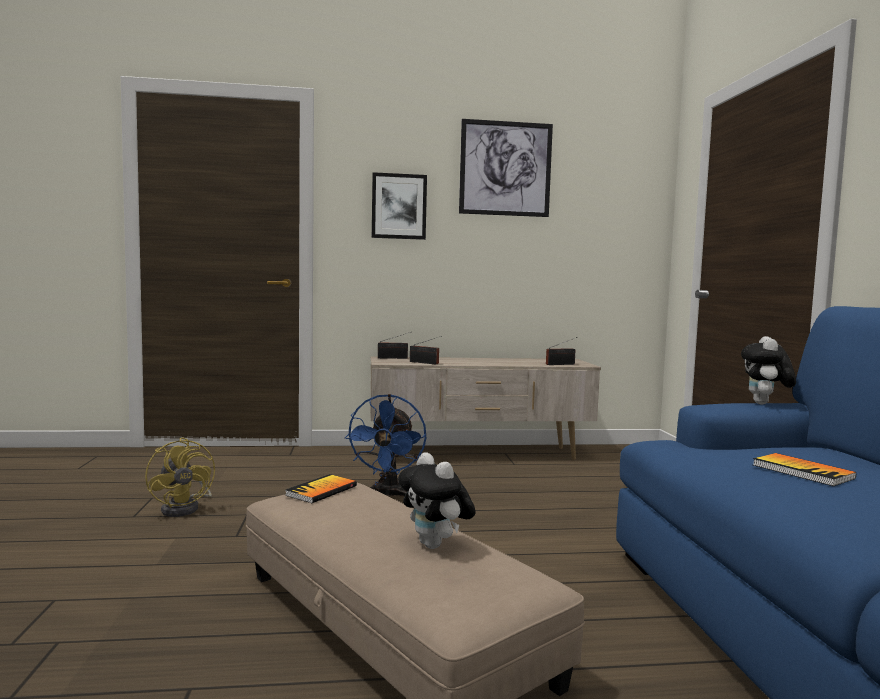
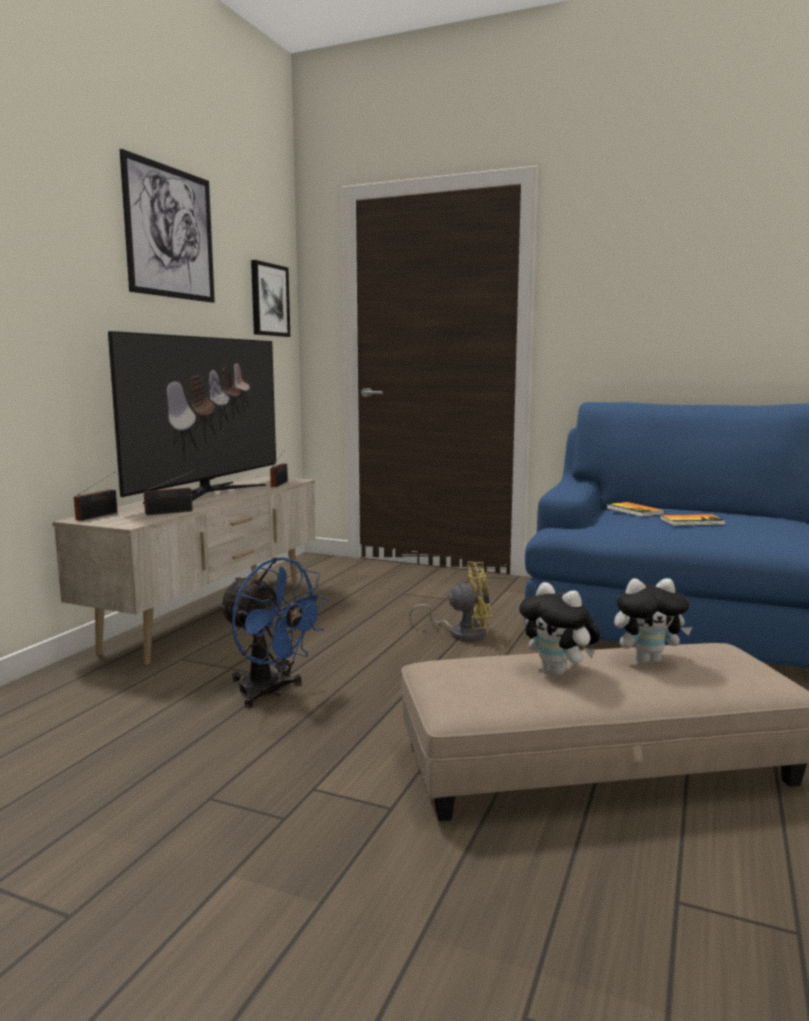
camera: 60 degrees left, 5 degrees up
(185, 508) = (105, 851): yellow fan -> yellow fan (461, 633)
(321, 490) = (455, 679): book -> book (634, 511)
(399, 206) = (57, 275): picture -> picture (269, 300)
(492, 360) = (207, 494): none -> television
(765, 404) = (569, 484): plush toy -> plush toy (558, 672)

